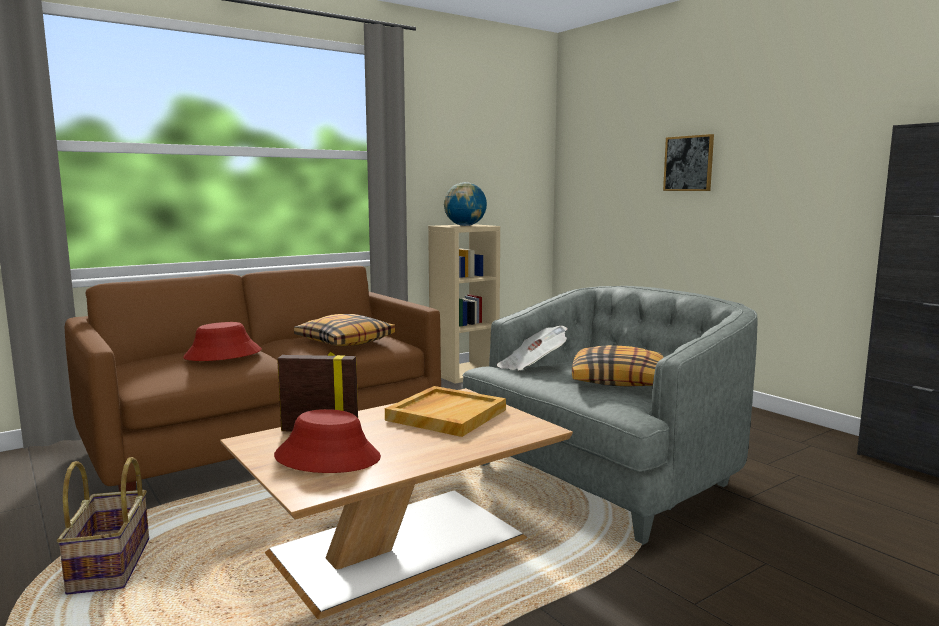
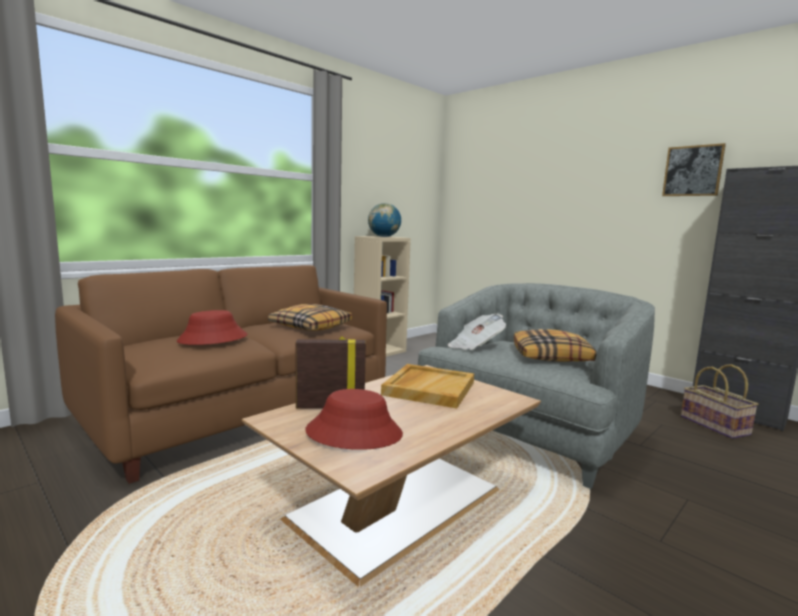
camera: 10 degrees left, 0 degrees up
(112, 566) = (133, 545): basket -> basket (715, 425)
(688, 163) = (552, 195): picture -> picture (693, 171)

